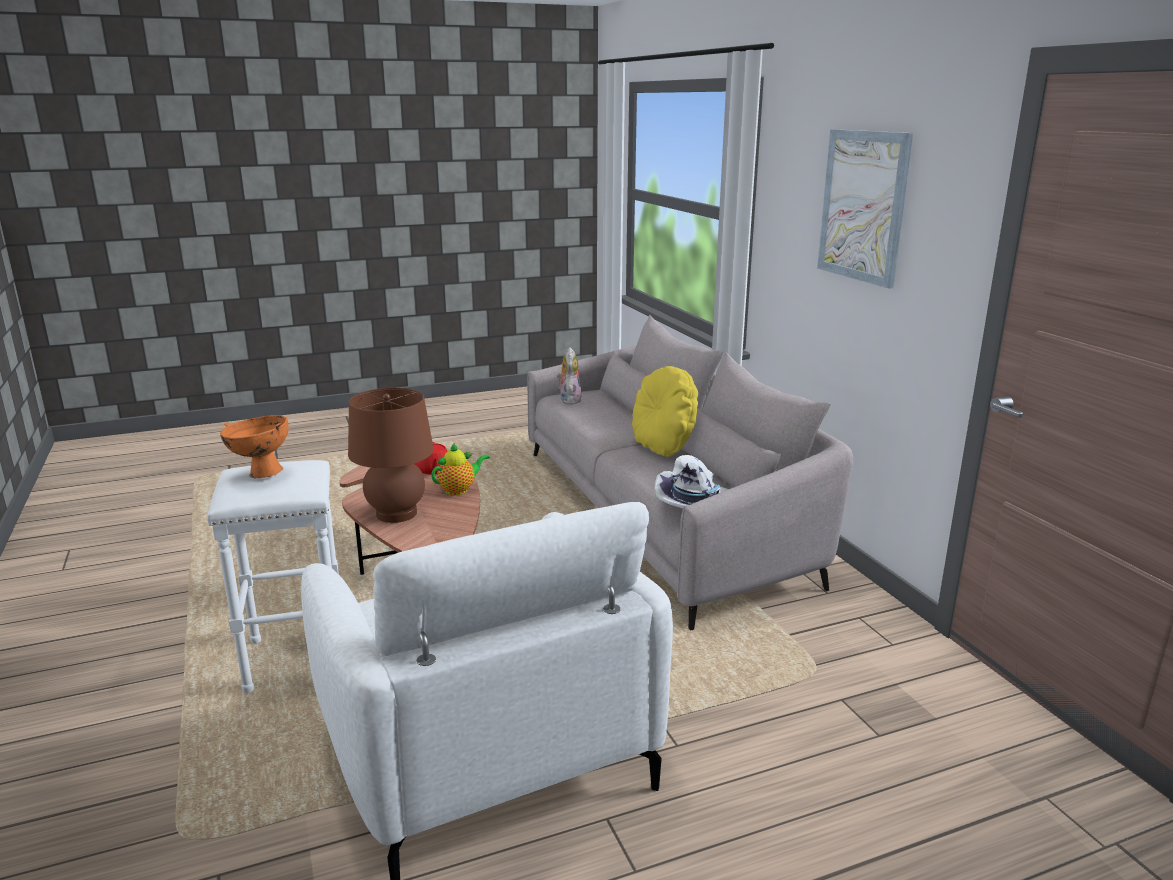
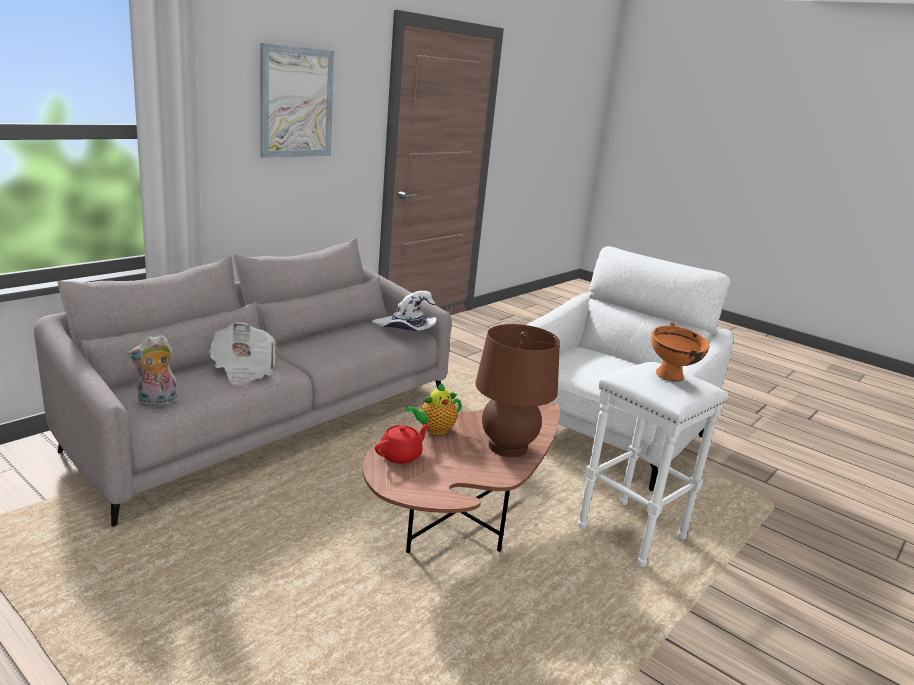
camera: 120 degrees left, 0 degrees up
(459, 490) = (434, 430): teapot -> teapot turned 60 degrees counterclockwise
(611, 424) = (243, 370): none -> newspaper
(663, 448) = (299, 345): yellow pillow -> none

